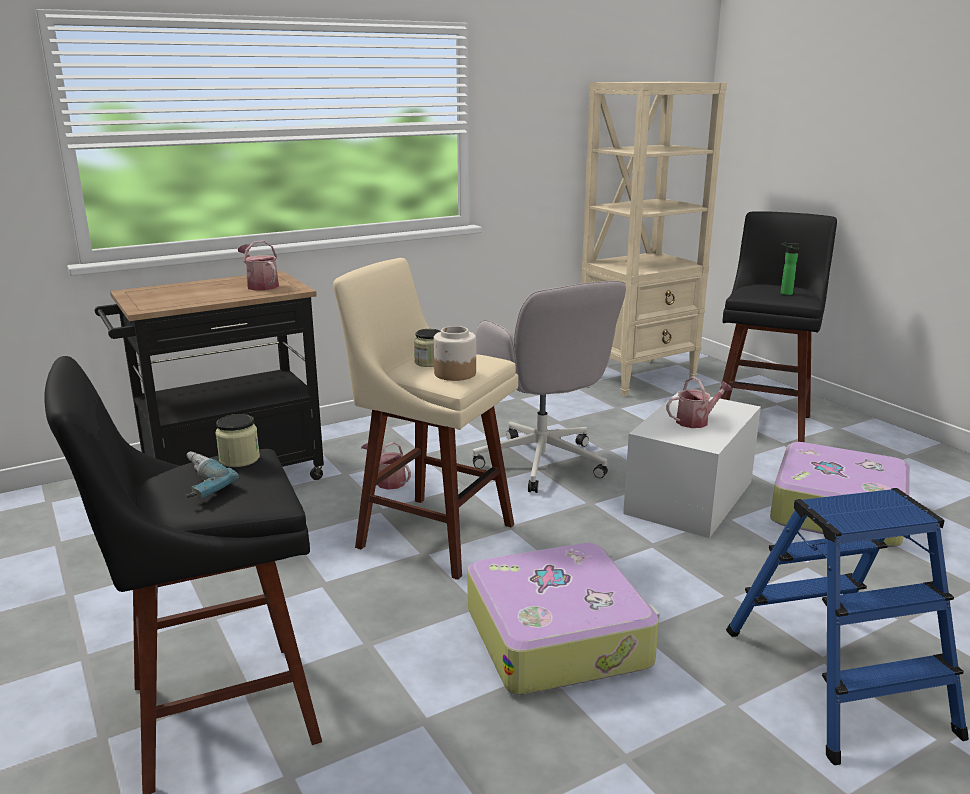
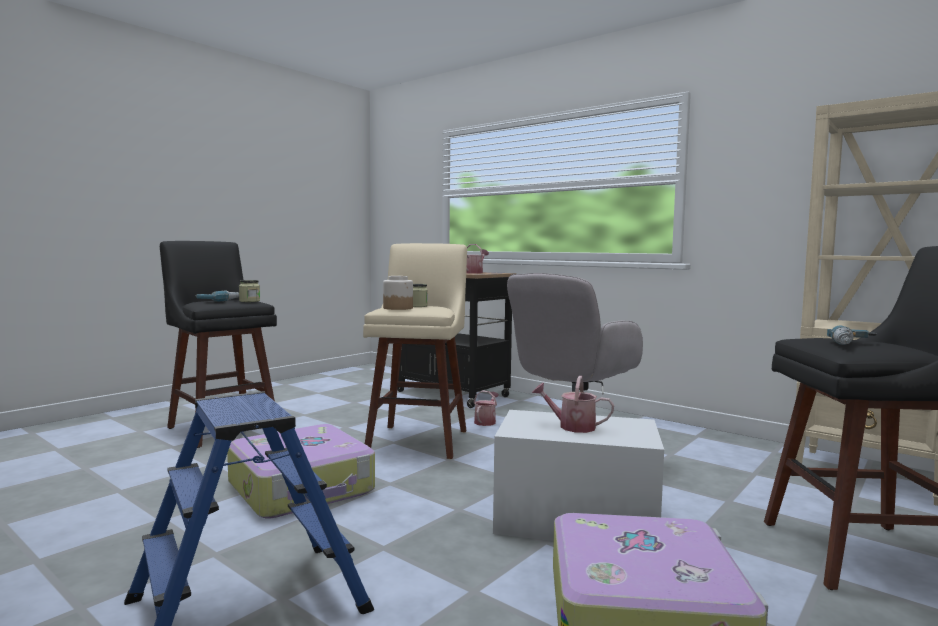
camera: 70 degrees right, 15 degrees down
(696, 421) = (571, 426): watering can -> watering can turned 150 degrees clockwise
(784, 293) = (856, 346): bottle -> power drill

